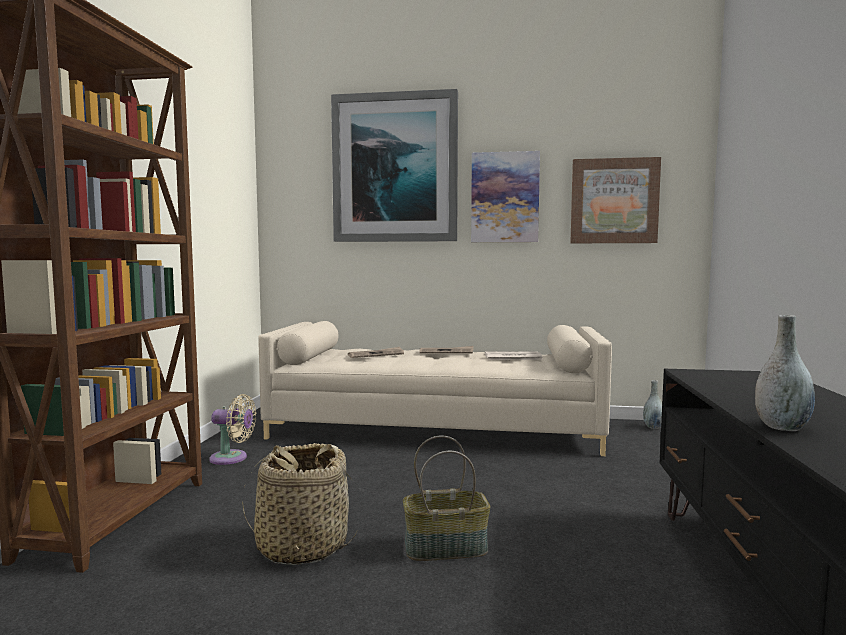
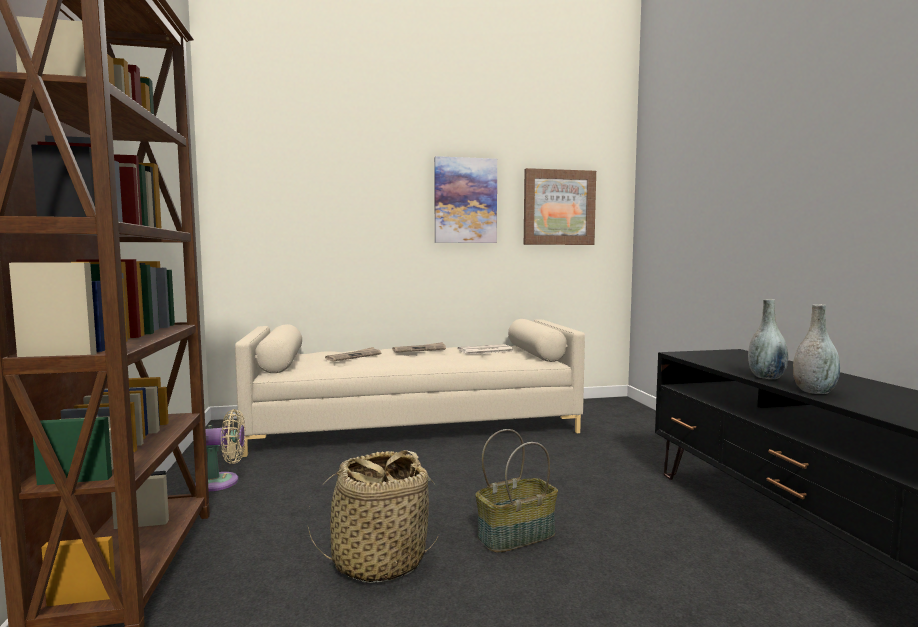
camera: 20 degrees left, 0 degrees up
(395, 169) = (358, 167): picture -> none
(653, 427) = (596, 404): grey vase -> grey vase (766, 377)

